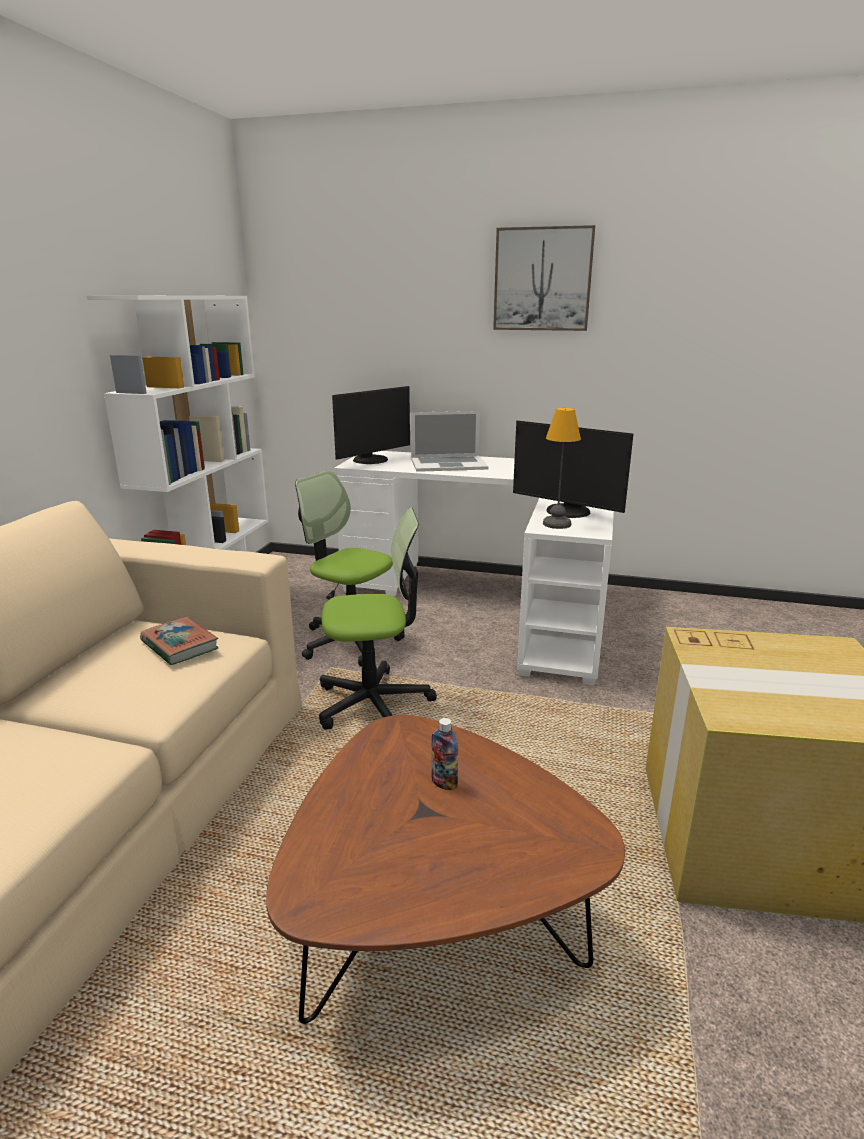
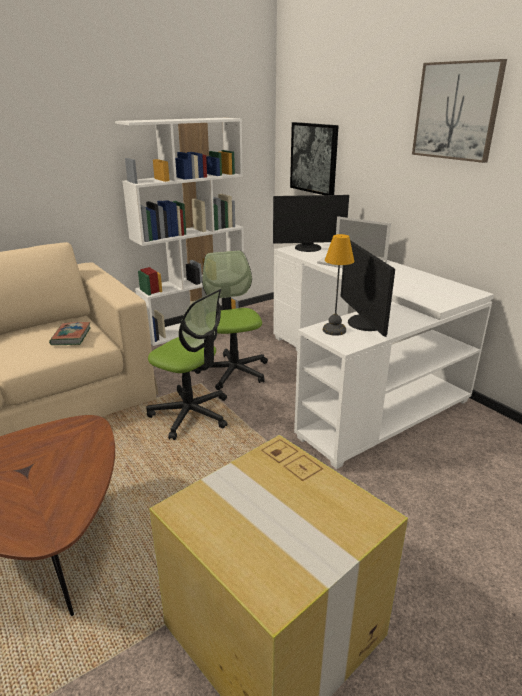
camera: 40 degrees right, 5 degrees up
(332, 348) = (314, 158): none -> picture
(444, 783) = (55, 462): bottle -> none

